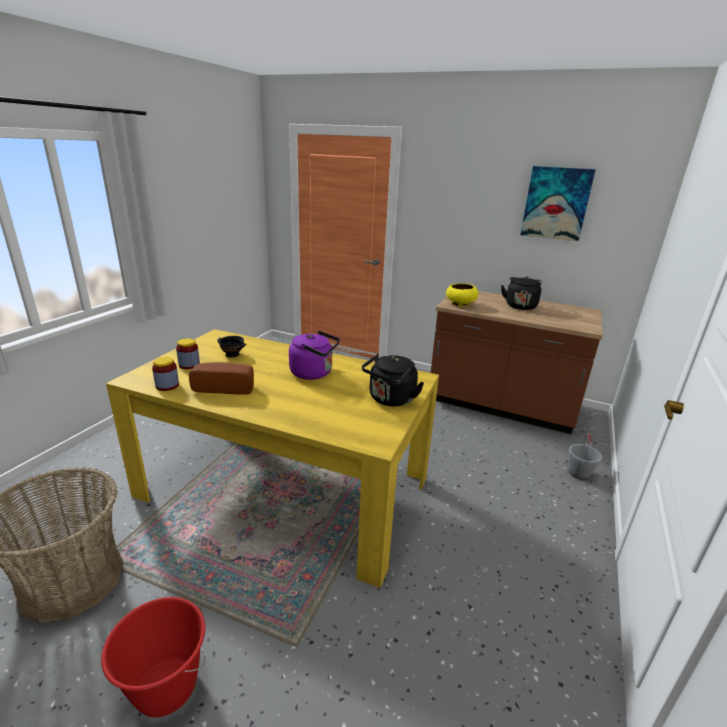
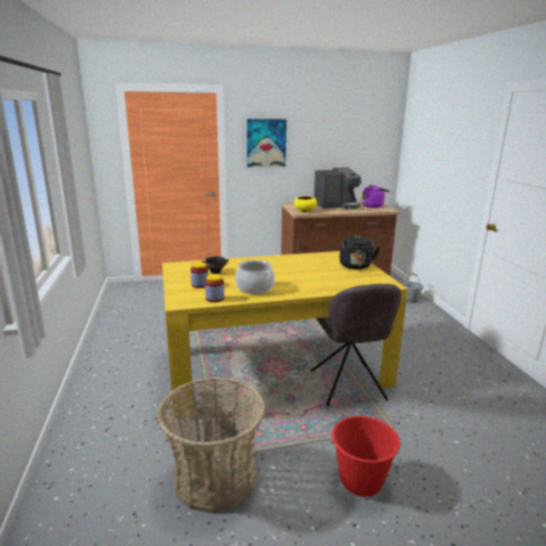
camera: 35 degrees left, 5 degrees down
(225, 387) = (255, 288): bread -> cooking pot
(314, 373) = (289, 267): purple kettle -> purple kettle (373, 206)
(323, 555) = (348, 387): none -> grey chair
(520, 306) = (336, 206): black kettle -> coffee machine
(556, 203) = (339, 135): picture -> picture (266, 143)

